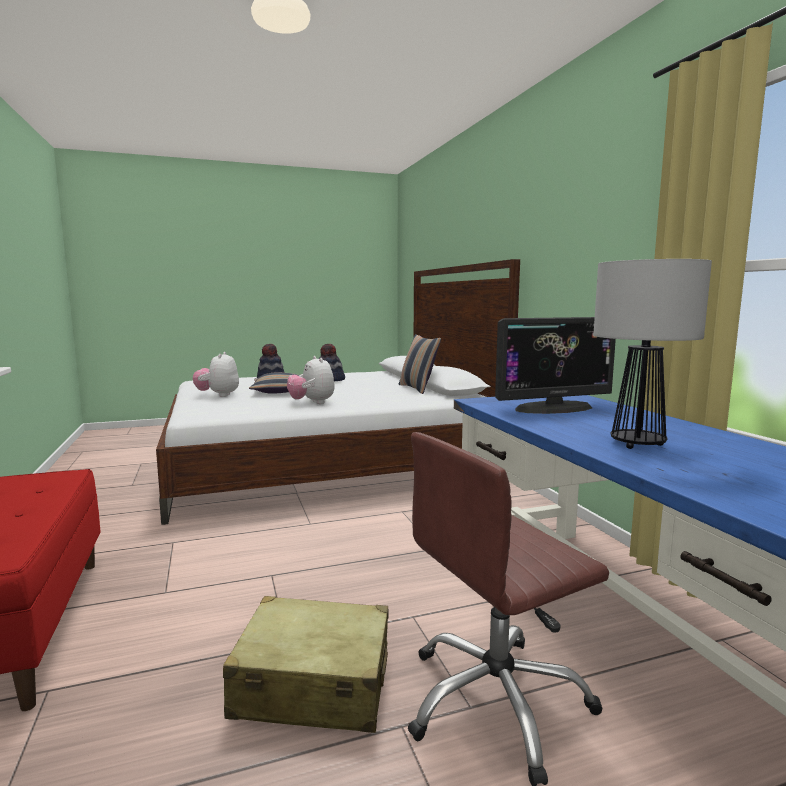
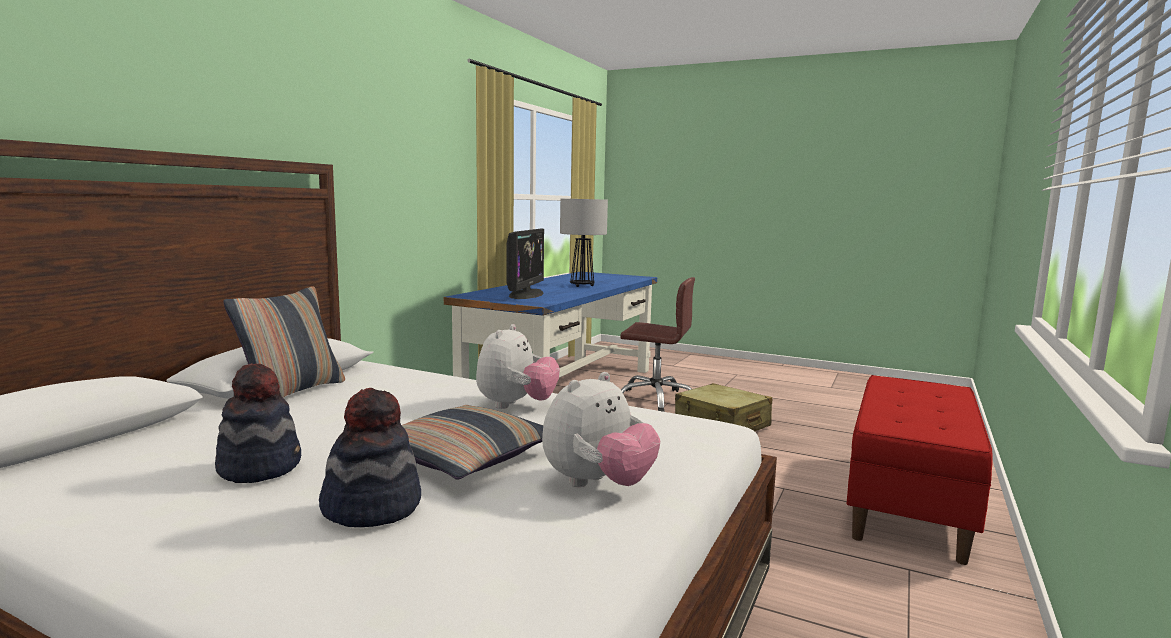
camera: 135 degrees left, 0 degrees up
(553, 408) = (526, 294): monitor -> monitor turned 75 degrees clockwise

